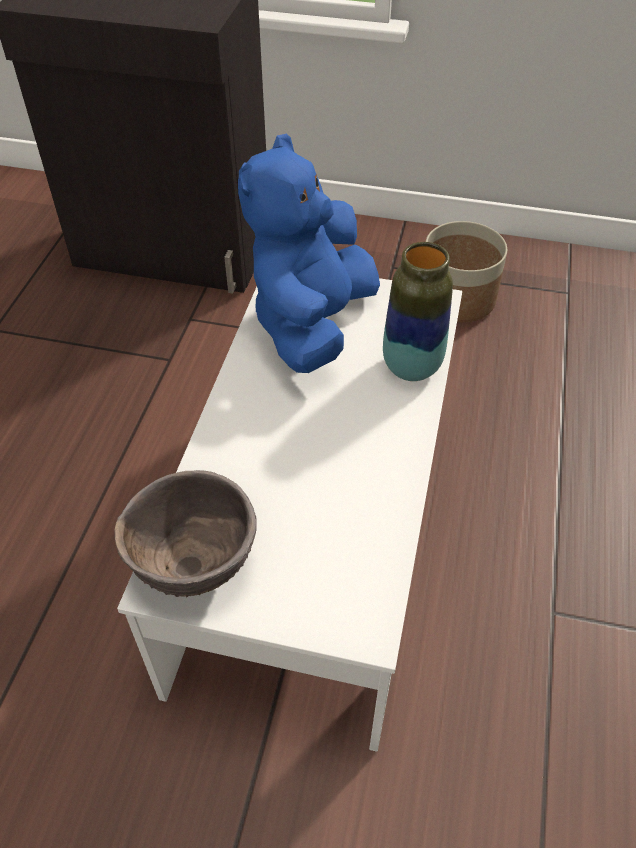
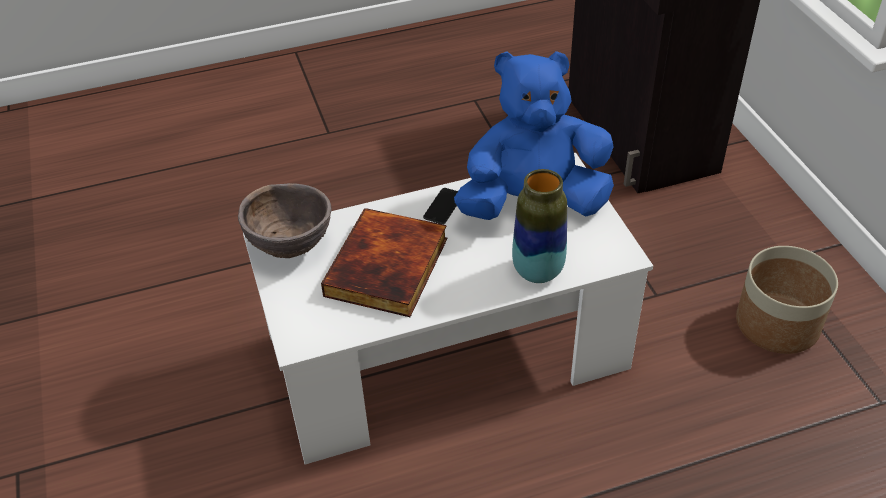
camera: 60 degrees right, 5 degrees down
(254, 392) = (443, 206): none -> phone
(311, 483) = (389, 268): none -> book

